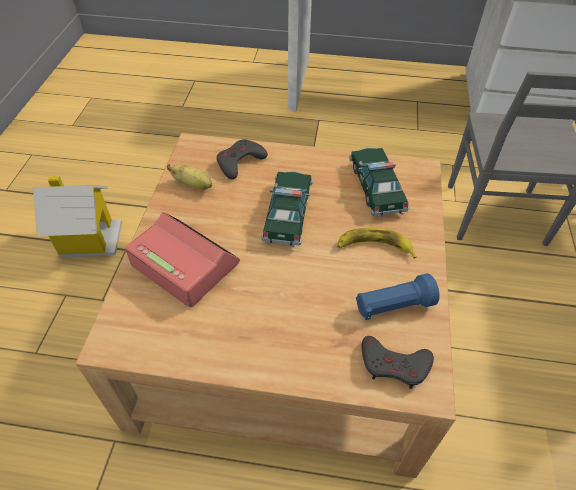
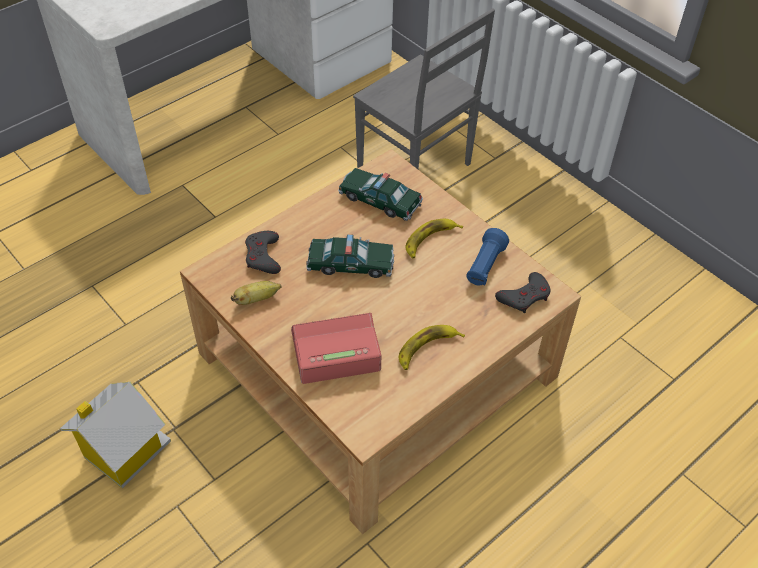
camera: 50 degrees left, 0 degrees up
(248, 326) = (427, 349): none -> banana
(288, 214) = (351, 264): toy car -> toy car turned 135 degrees clockwise

